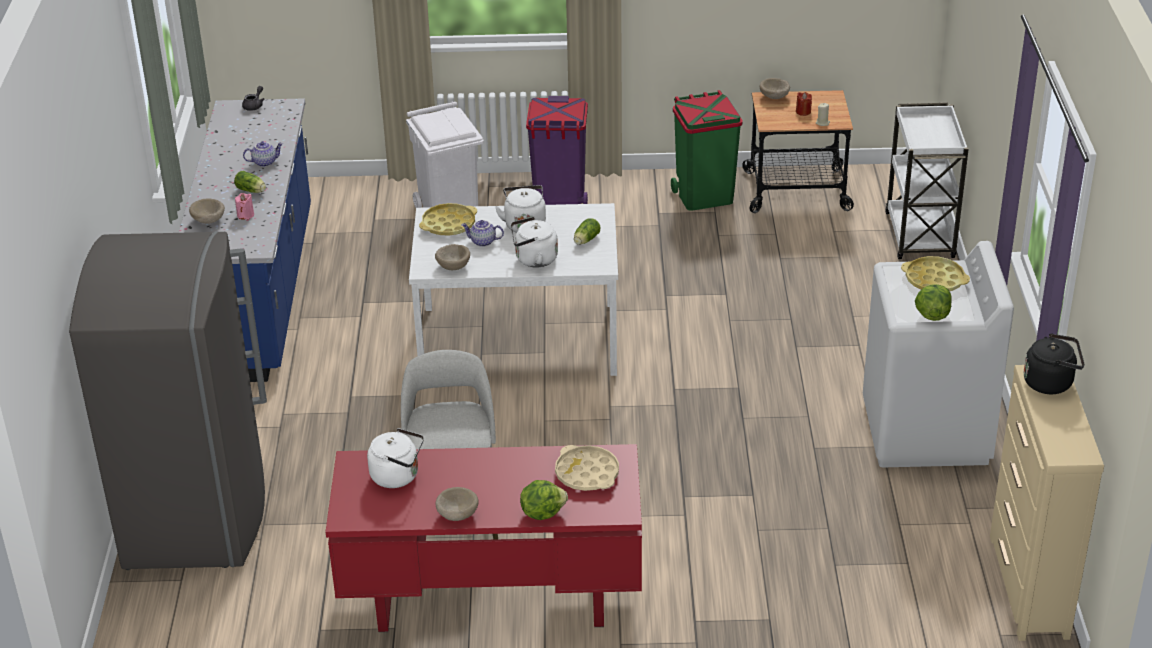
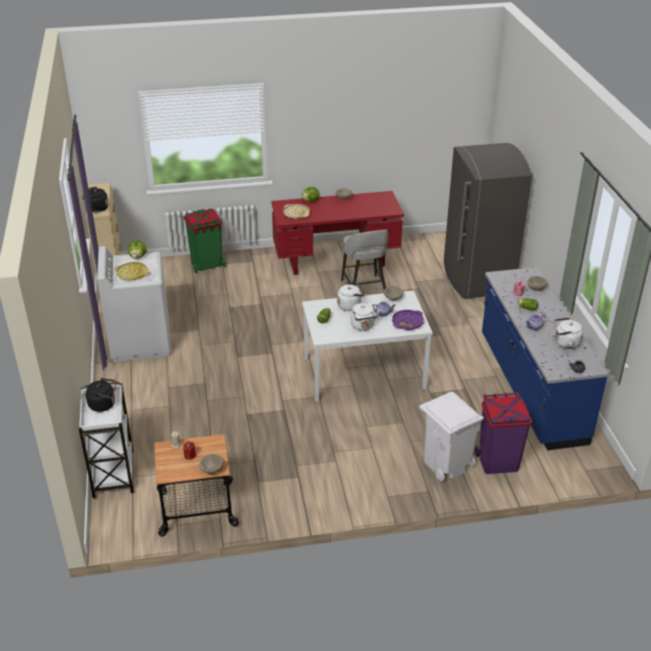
camera: 170 degrees right, 0 degrees up
(398, 476) = (373, 207): white kettle -> white kettle (565, 343)
(448, 224) = (407, 322): yellow tray -> purple tray
(559, 198) = (372, 484): purple trash can -> purple trash can (498, 462)
(704, 196) = (266, 496): green trash can -> green trash can (207, 265)
(929, 138) = (104, 404): none -> black kettle

